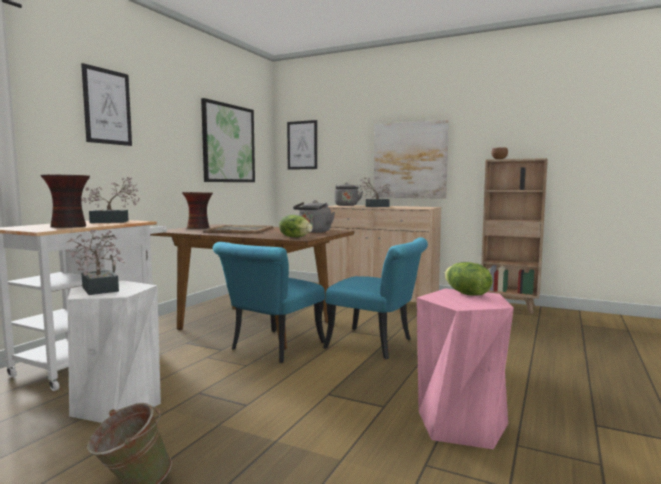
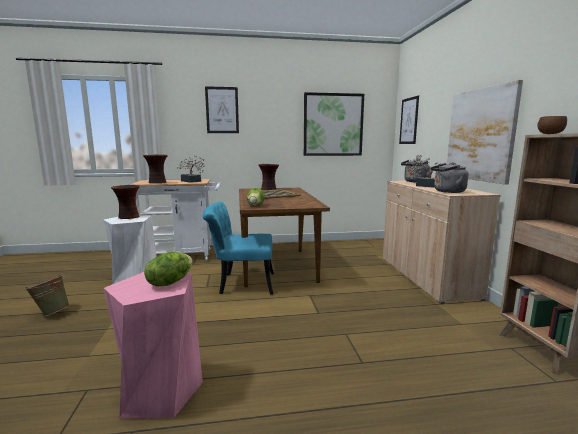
camera: 55 degrees right, 5 degrees up
(100, 288) = (128, 217): potted plant -> vase
(314, 231) = (298, 203): grey kettle -> grey kettle (447, 191)
(377, 345) = (293, 313): turquoise chair -> none

